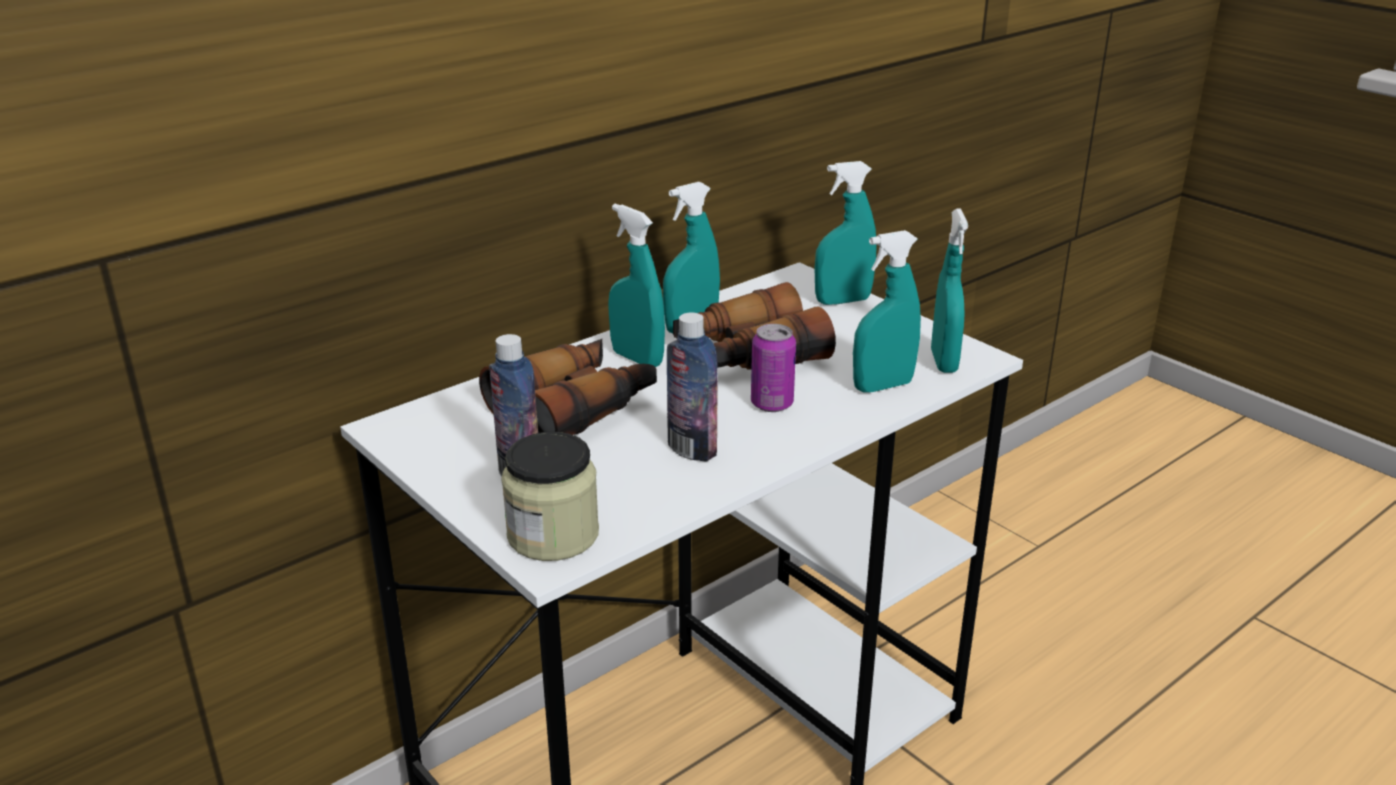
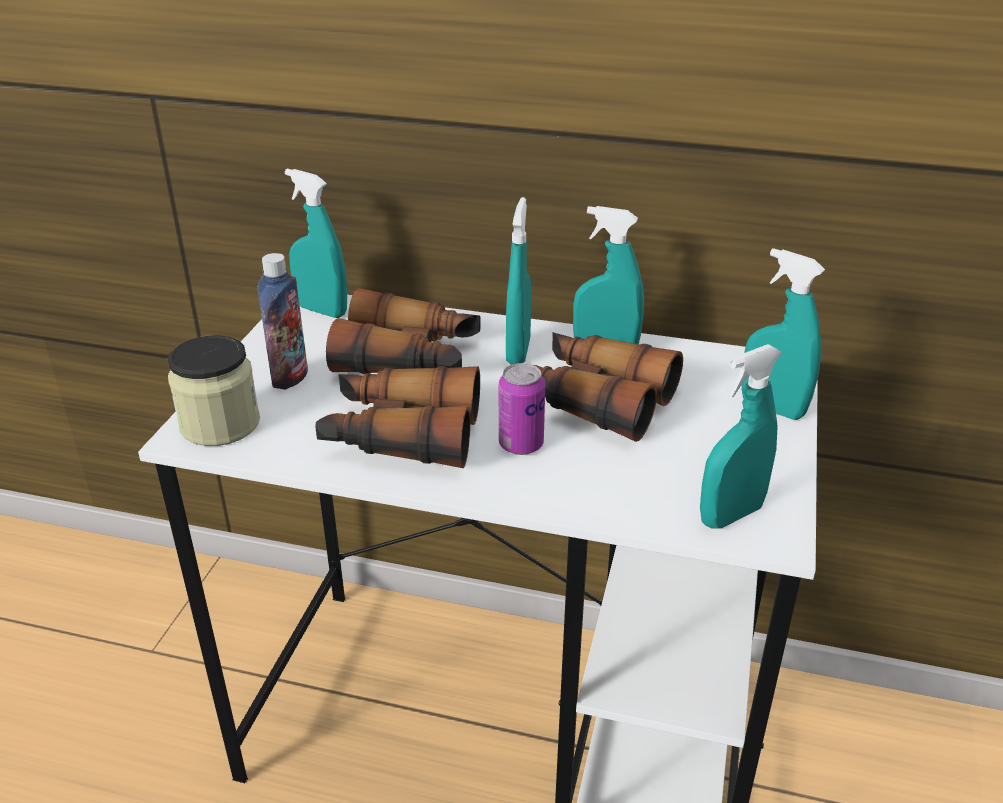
camera: 55 degrees right, 5 degrees up
(692, 449) = (401, 434): bottle -> binoculars
(882, 386) = (630, 494): turquoise spray bottle -> turquoise spray bottle (322, 311)

